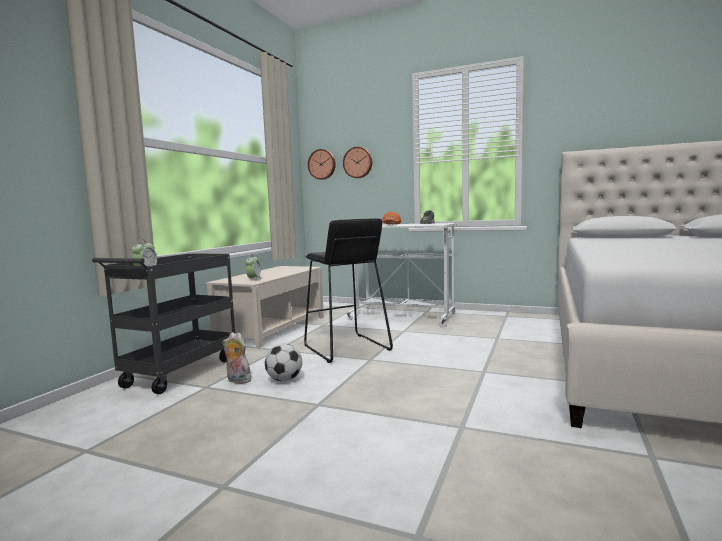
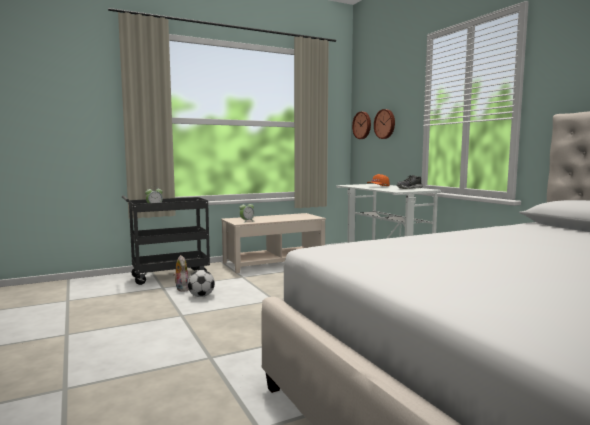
camera: 40 degrees right, 0 degrees up
(346, 348) = (280, 288): black stool -> none

